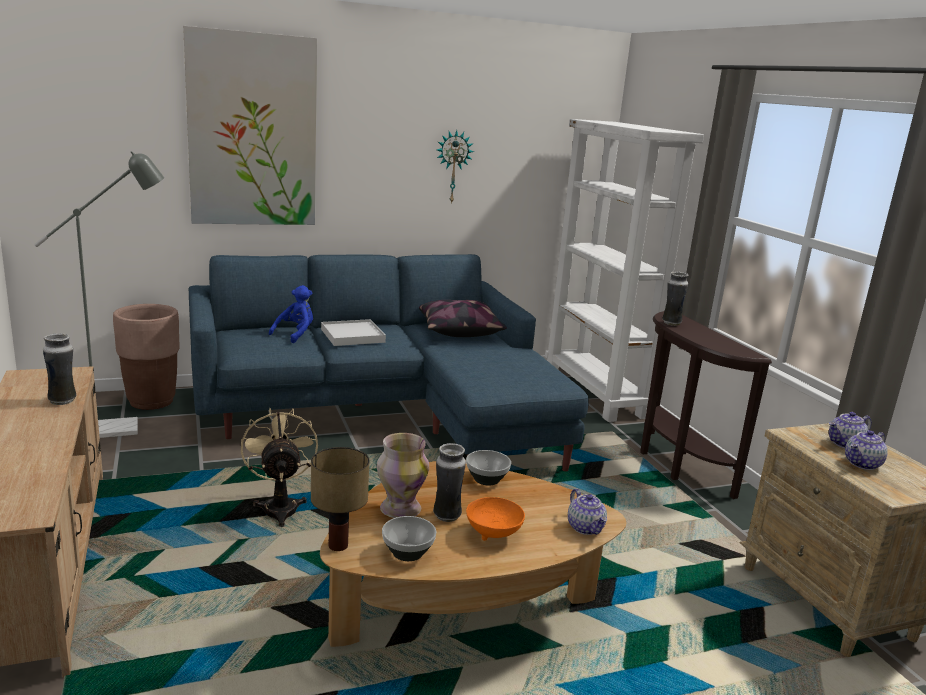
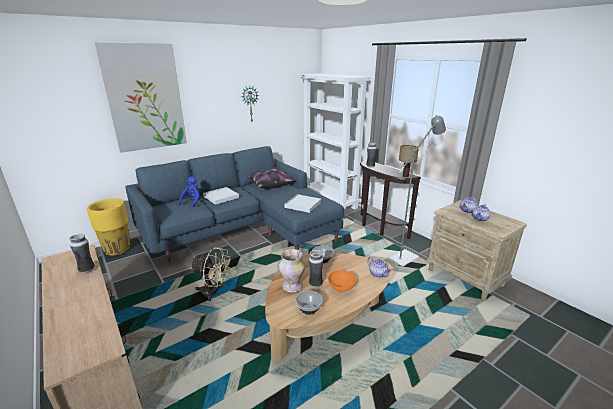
camera: 15 degrees left, 5 degrees up
(122, 428) = (108, 269): grey floor lamp -> grey floor lamp (407, 256)
(151, 401) = (117, 250): brown planter -> yellow planter
(280, 506) = (214, 292): beige fan -> beige fan turned 135 degrees clockwise
(337, 545) = (273, 315): table lamp -> table lamp (405, 176)
(502, 376) = (303, 205): none -> white tray

